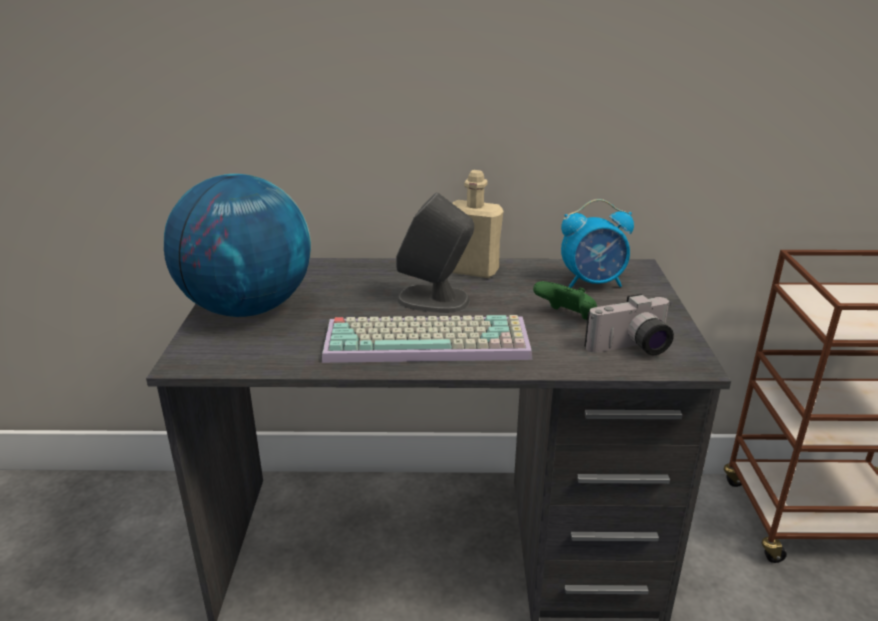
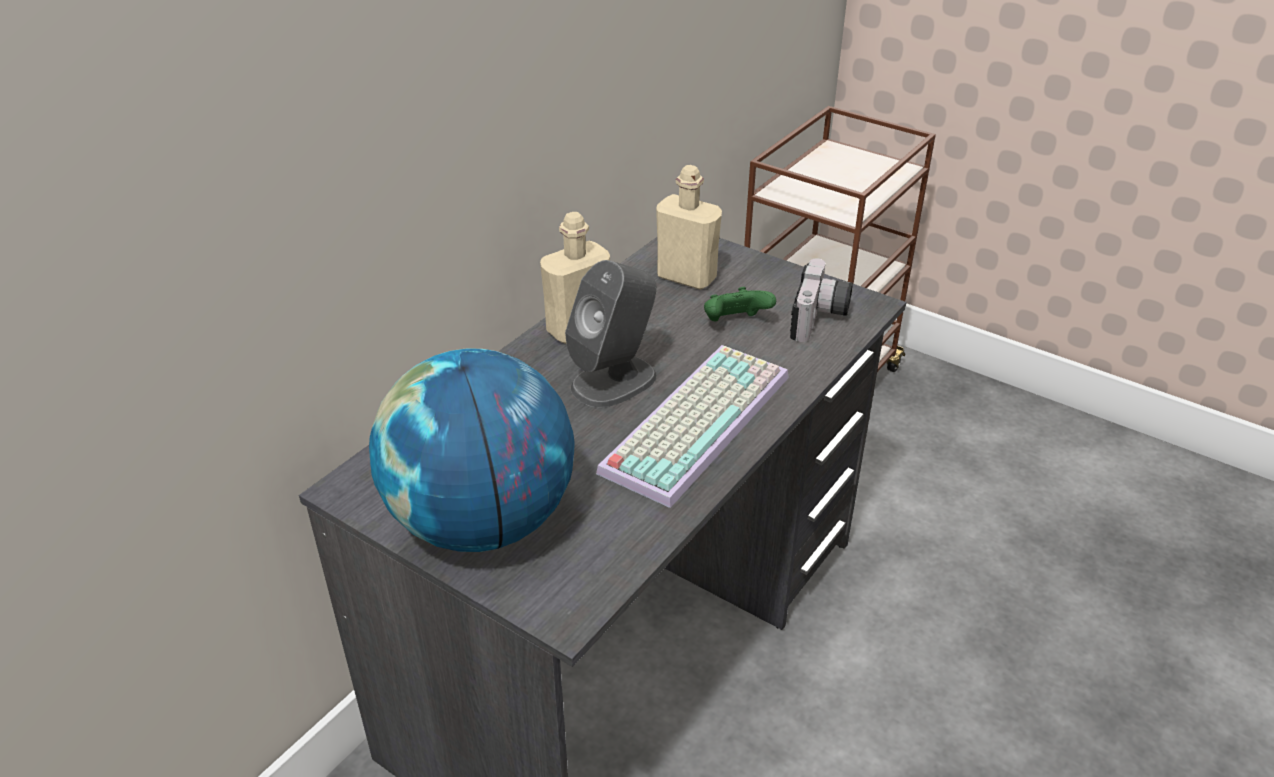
camera: 55 degrees left, 10 degrees up
(593, 283) = (686, 277): alarm clock -> beige bottle

